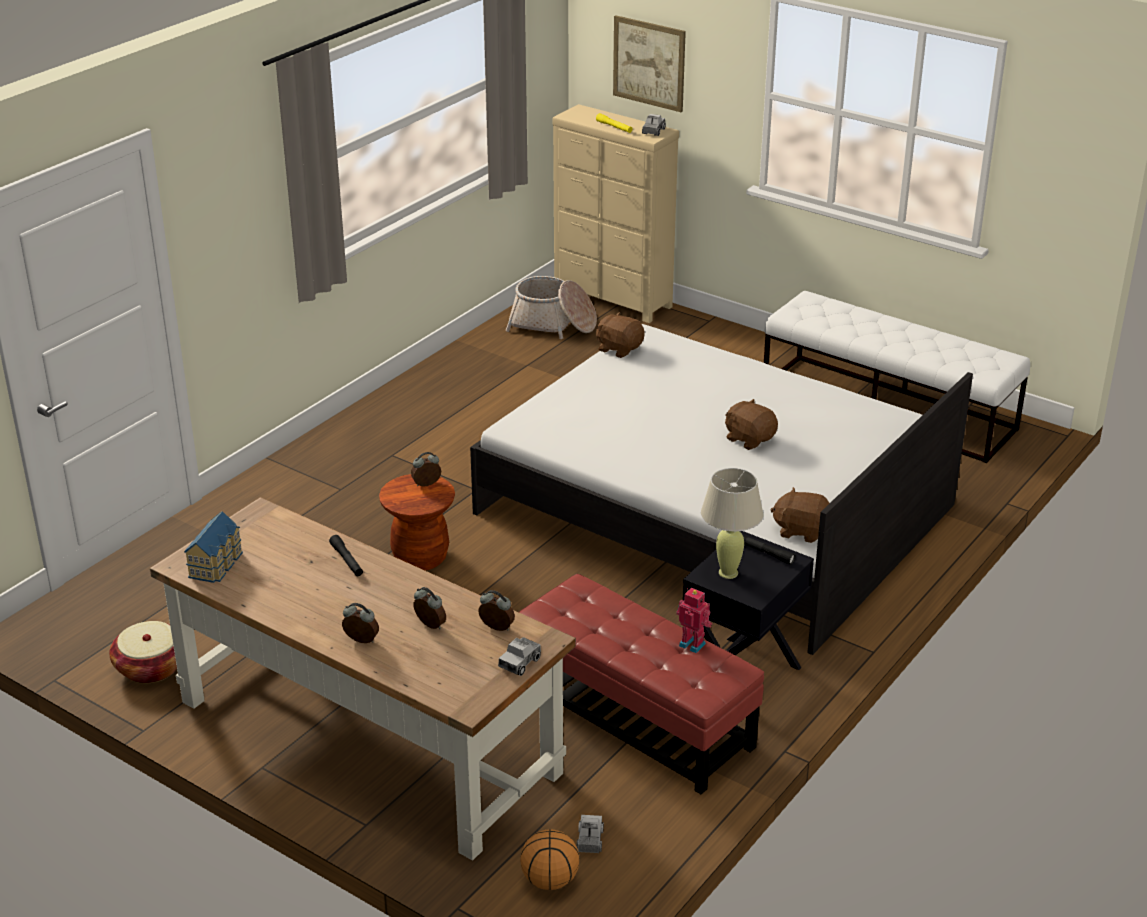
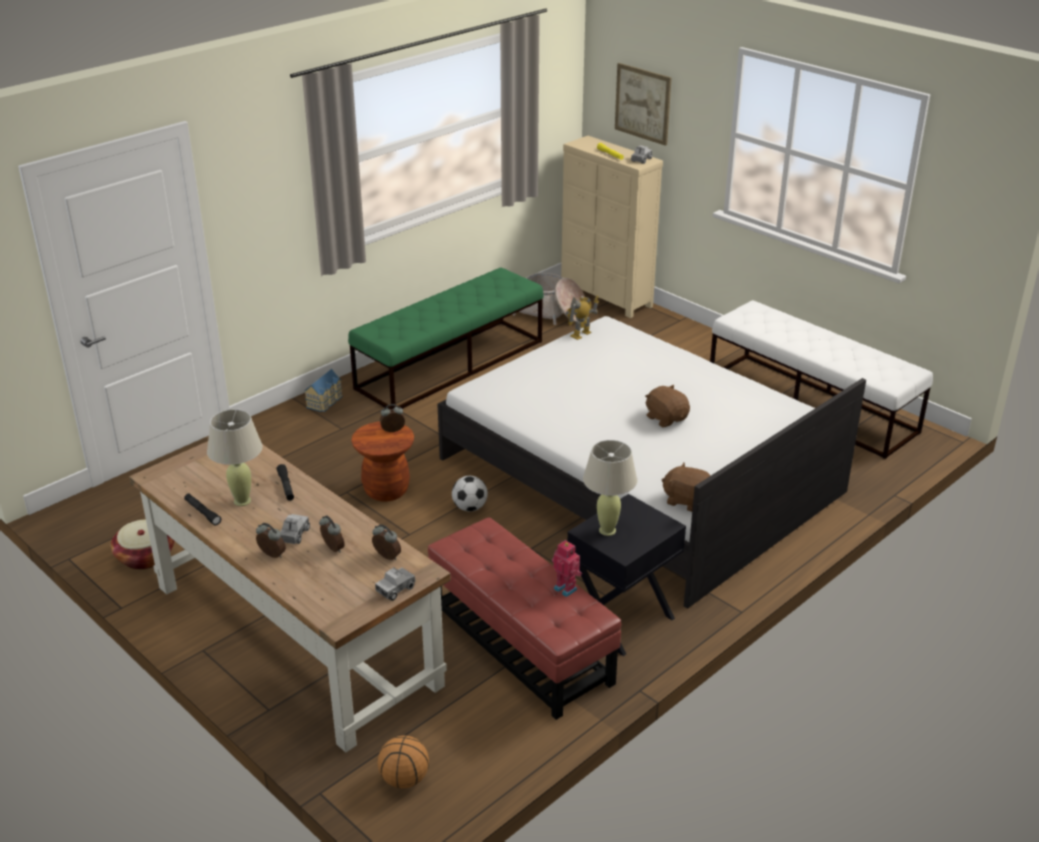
camera: 10 degrees right, 0 degrees up
(217, 564) = (183, 478): toy house -> toy house (325, 401)
(301, 583) = (242, 501): none -> beige table lamp
(450, 398) = (451, 364): none -> green bench
(527, 568) = (470, 508): none -> football
(590, 840) = (449, 748): toy truck -> toy truck (294, 535)
(619, 349) = (581, 334): brown plush toy -> toy robot
(765, 553) = (645, 517): black flashlight -> black flashlight (202, 512)

